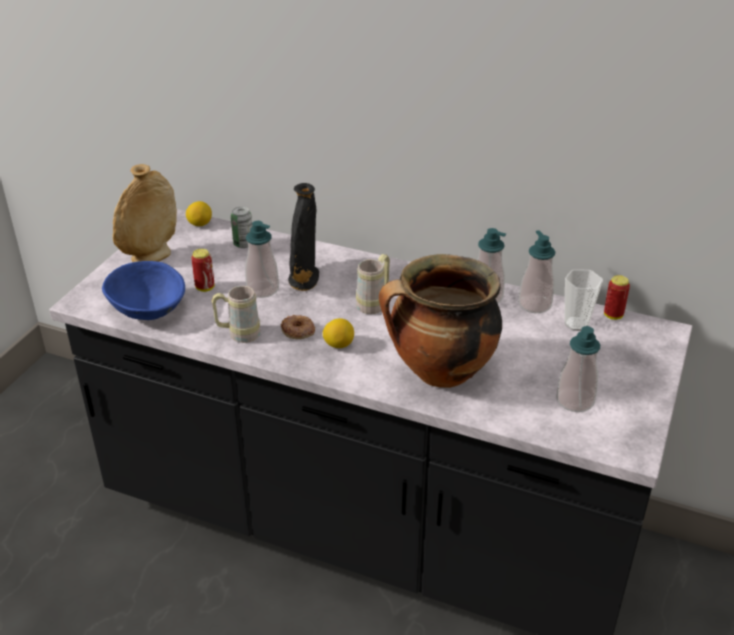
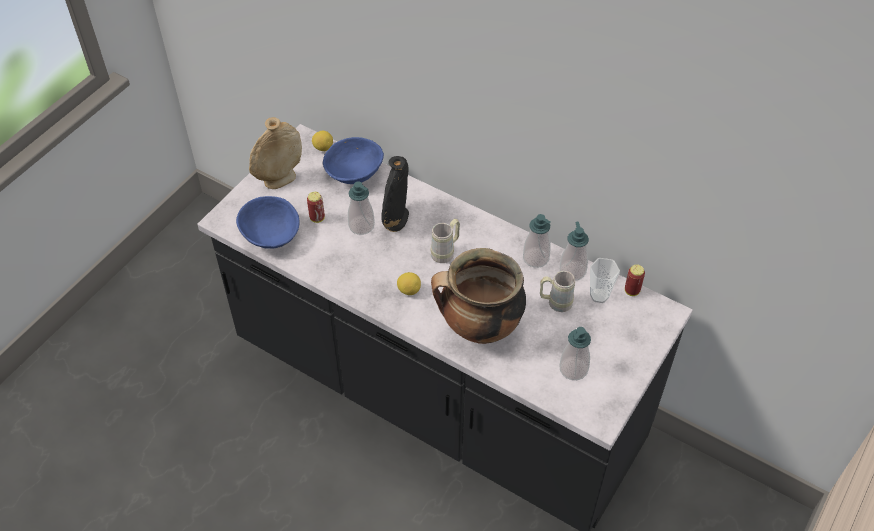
camera: 10 degrees right, 15 degrees up
(238, 334) = (335, 269): beige mug -> beige mug (555, 303)
(243, 244) = (354, 174): can -> blue bowl
(298, 330) = (381, 272): donut -> none

